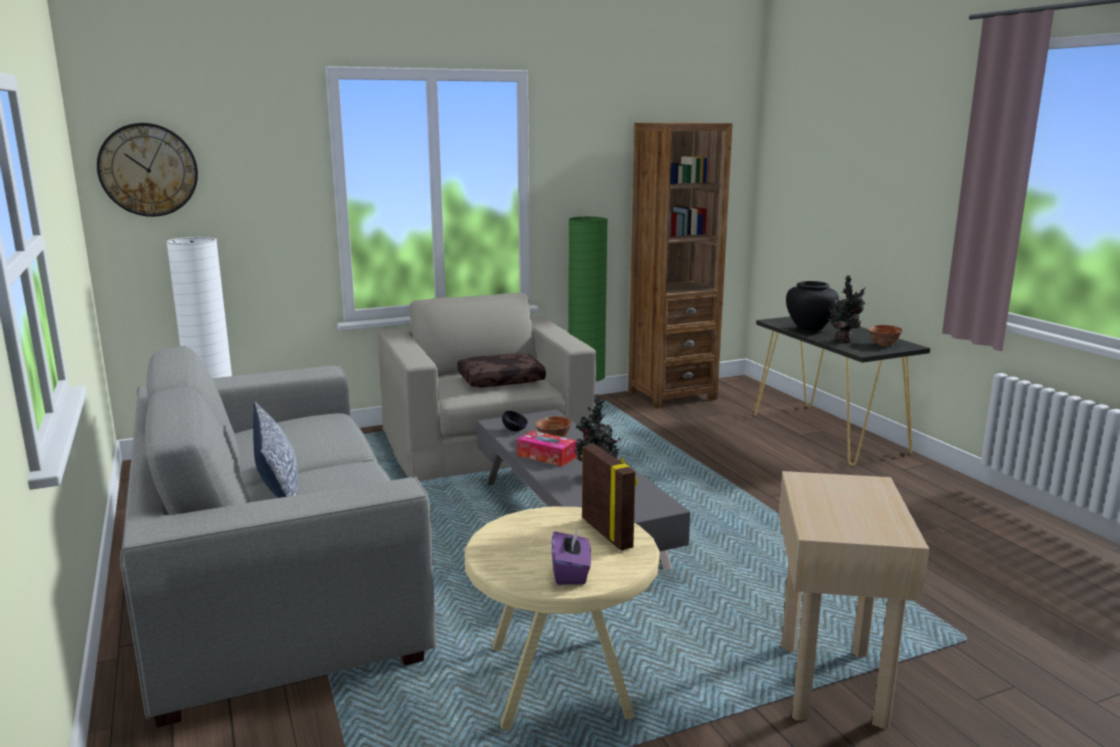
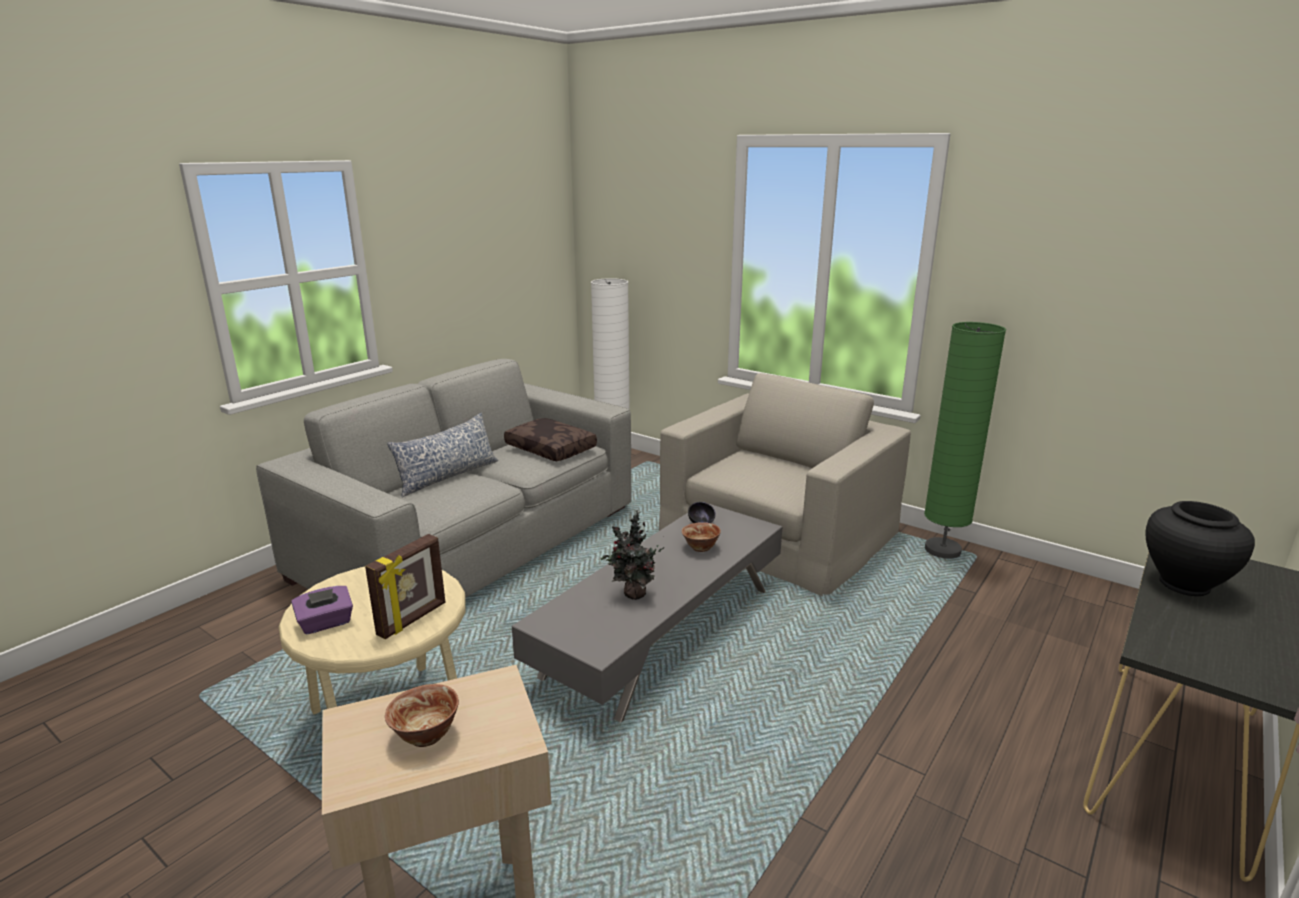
camera: 60 degrees right, 5 degrees up
(148, 170) = (610, 222): wall clock -> none
(501, 380) = (776, 476): brown pillow -> brown pillow (552, 449)
(546, 456) = (657, 556): tissue box -> none
(672, 395) = (1073, 590): brown bookcase -> none
(844, 340) = (1188, 623): potted plant -> none
(884, 344) = (1240, 665): bowl -> bowl (426, 735)

